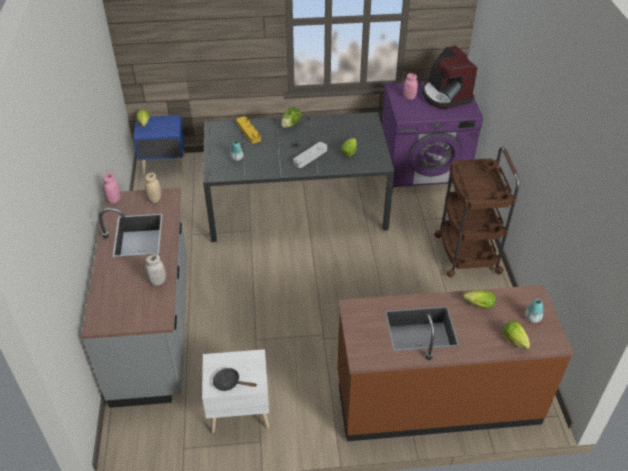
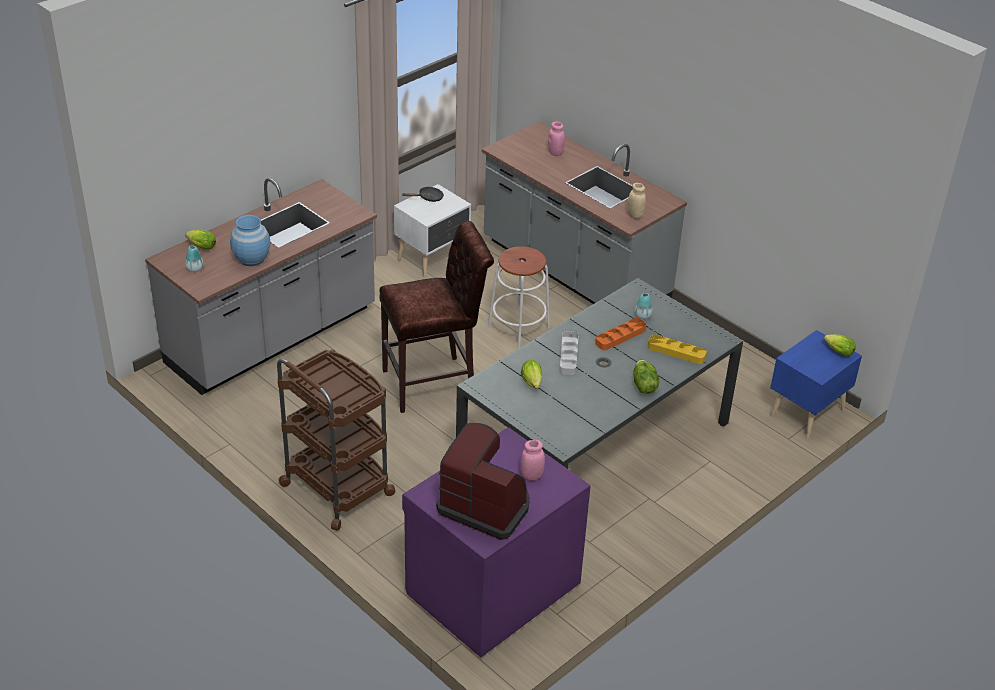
camera: 140 degrees right, 5 degrees down
(114, 199) = (668, 199): pink jar -> pink jar (555, 153)
(157, 281) = (536, 167): white jar -> none
(248, 304) = (518, 327): none -> white stool
(266, 153) = (620, 336): none -> orange tray
(348, 291) = (435, 383): none -> brown stool
(436, 398) = (272, 338): brown counter -> grey counter
(477, 305) = (252, 259): lettuce -> blue vase

